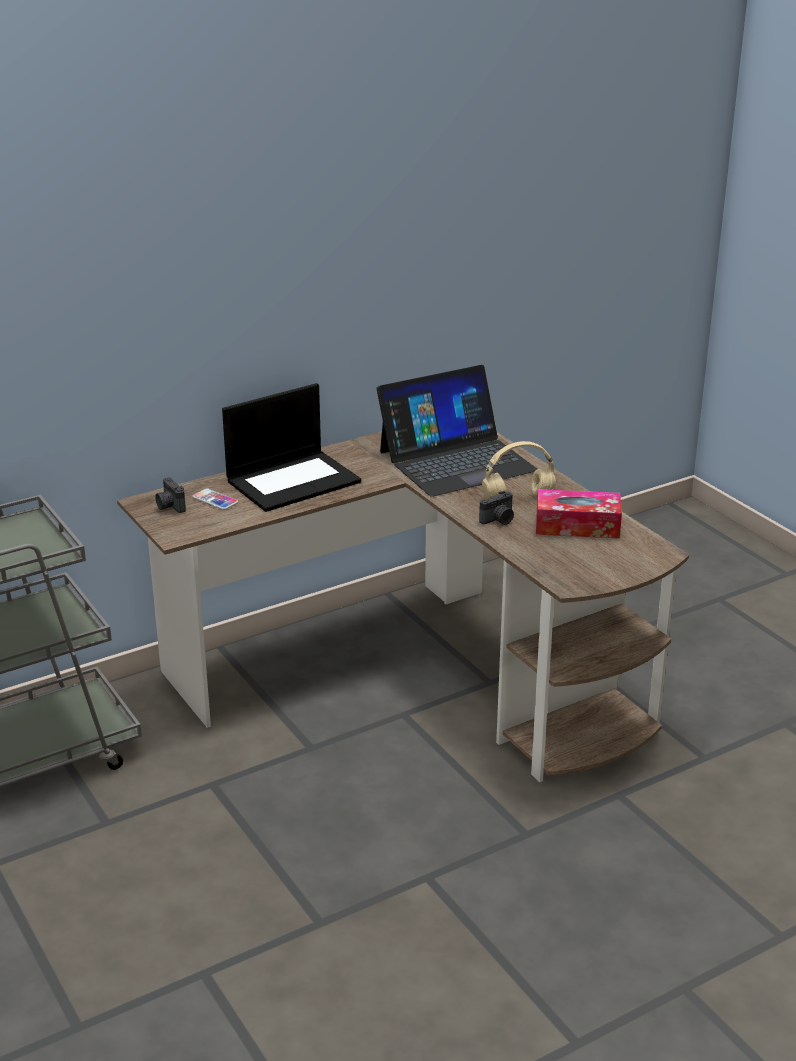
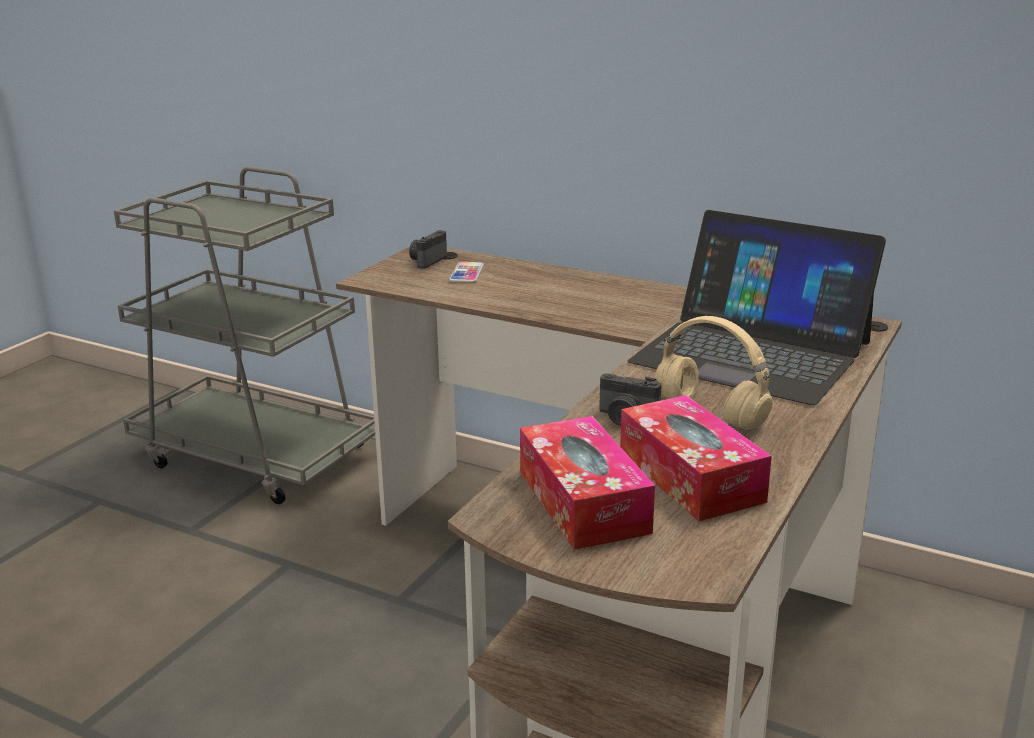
camera: 60 degrees right, 5 degrees down
(294, 480) = (561, 291): laptop -> none
(576, 559) = (583, 501): none -> tissue box

